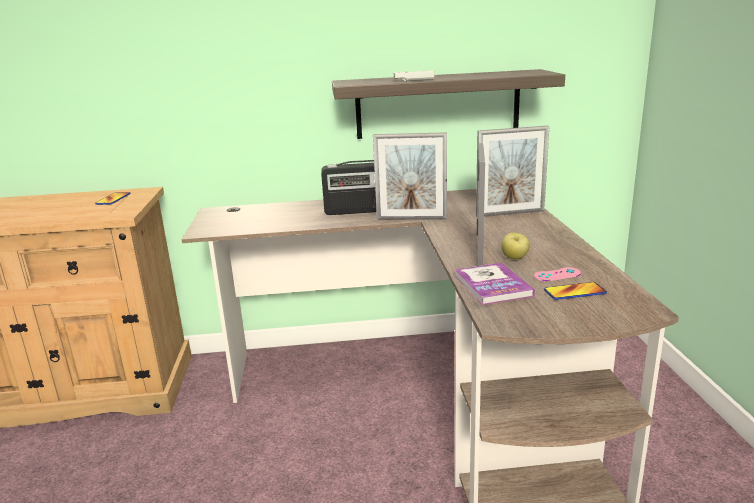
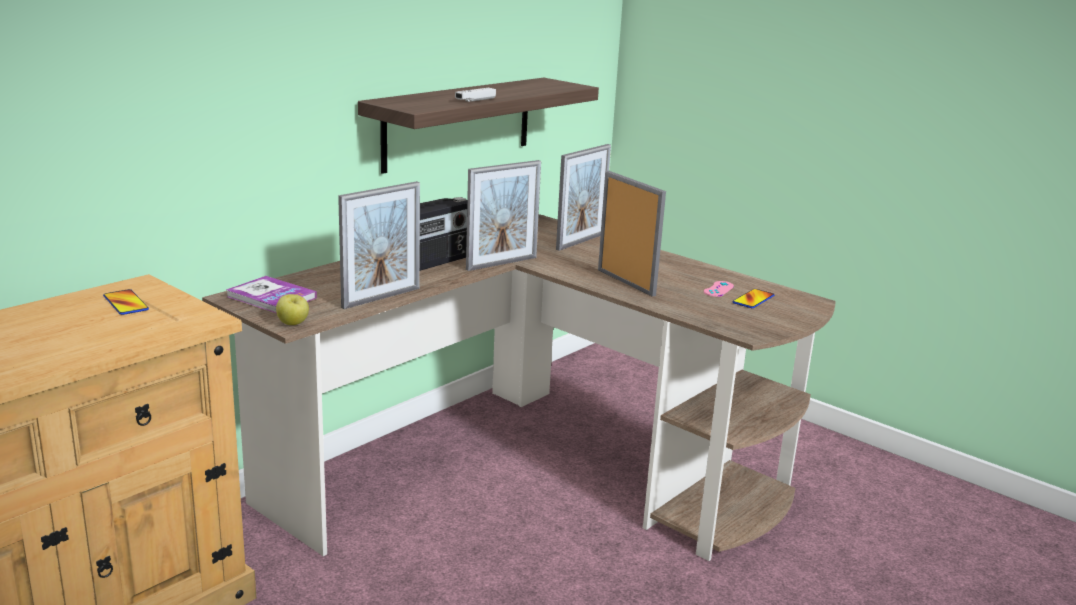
camera: 45 degrees left, 0 degrees up
(283, 226) = (381, 298): none -> picture frame
(492, 285) = (692, 309): book -> book (271, 297)
(514, 258) = (665, 283): apple -> apple (293, 324)

